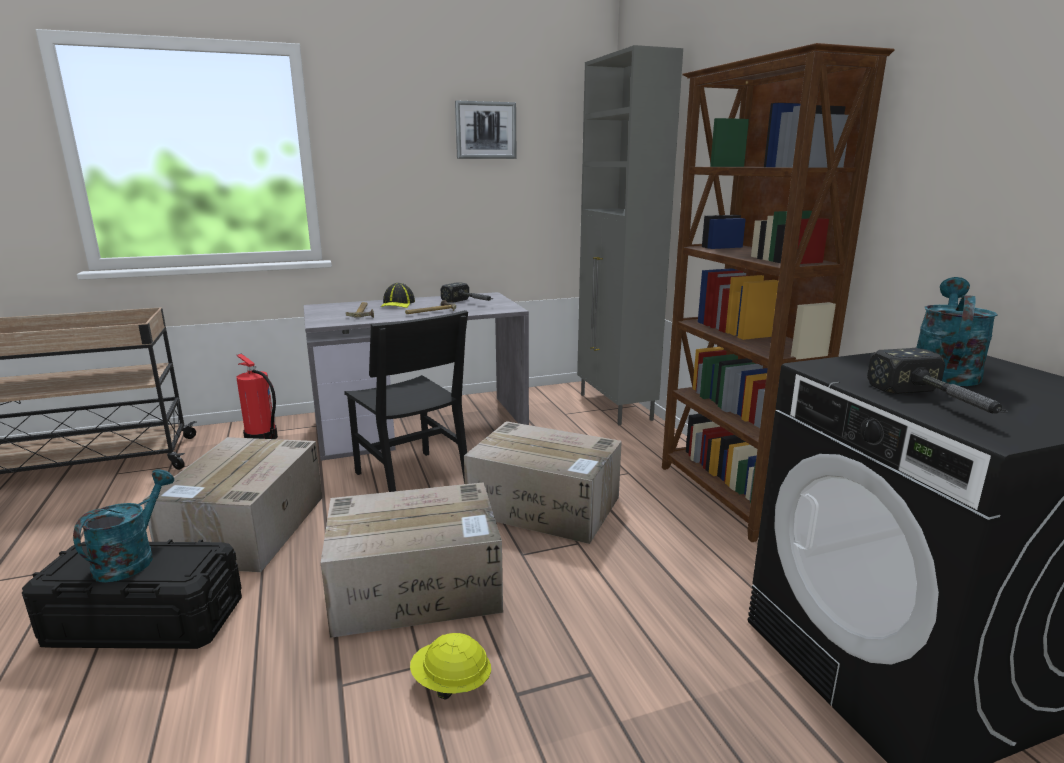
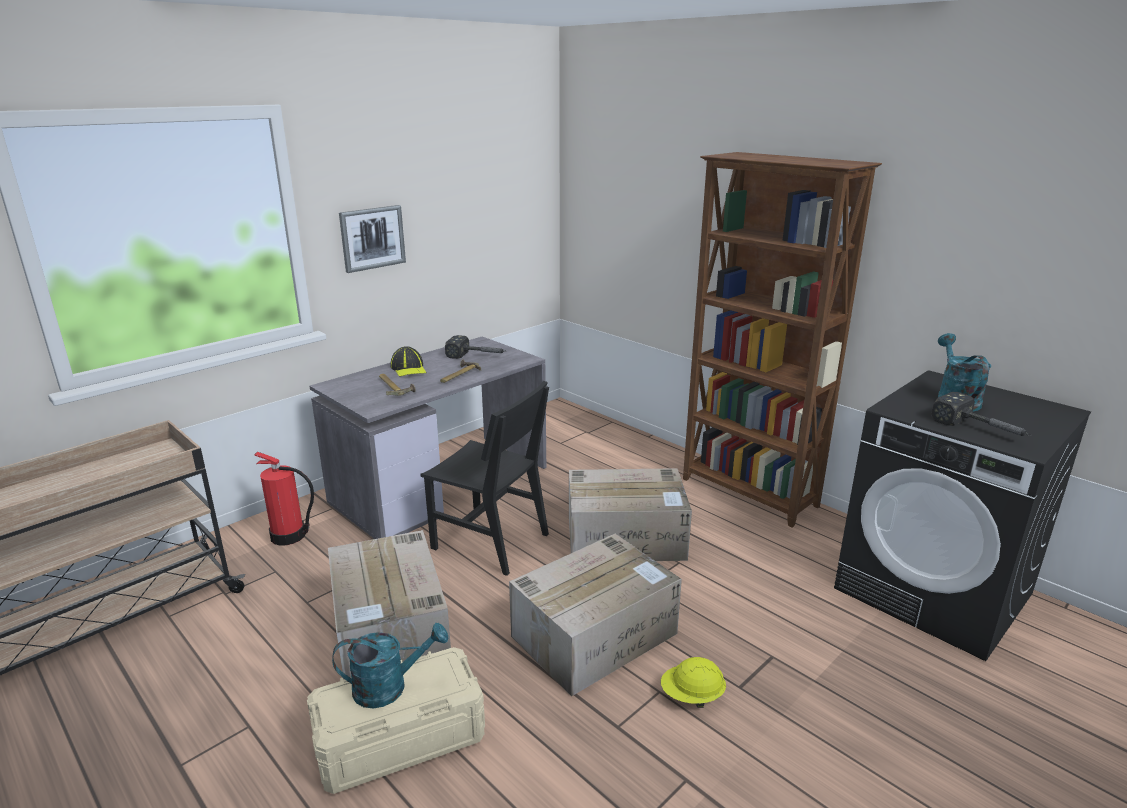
camera: 25 degrees left, 5 degrees up
(131, 558) = (389, 687): turquoise watering can -> turquoise watering can turned 90 degrees clockwise
(145, 622) = (400, 740): black storage box -> beige storage box
(485, 130) = (456, 176): picture -> picture (372, 238)
(615, 407) = (597, 427): grey cabinet -> none

